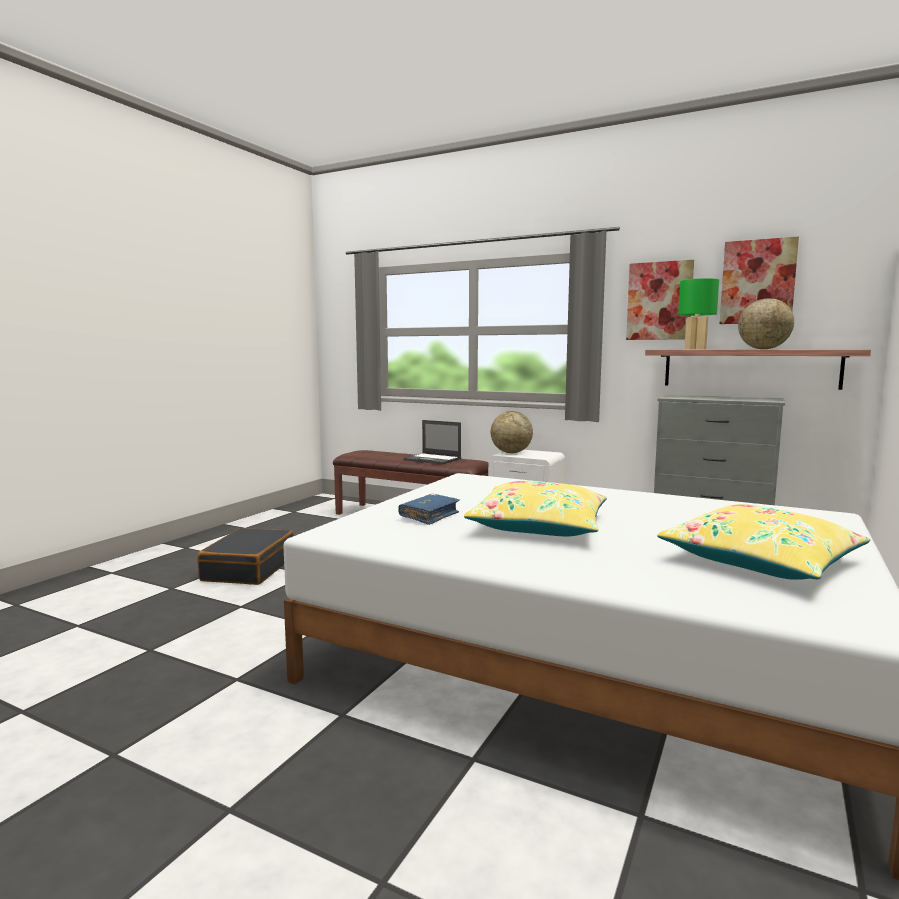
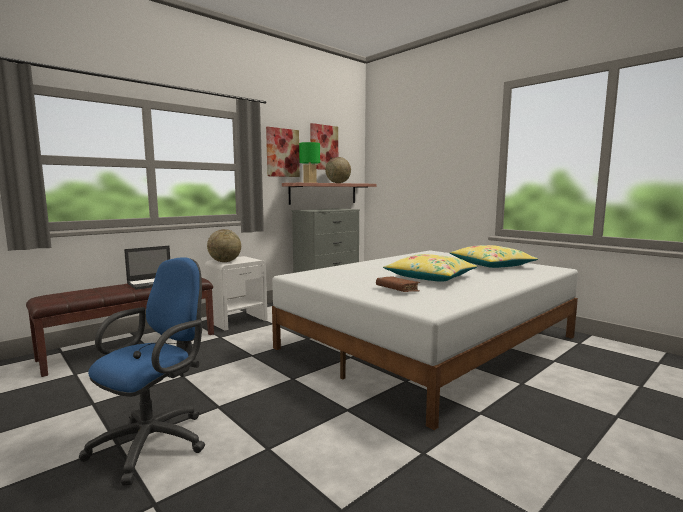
camera: 70 degrees left, 0 degrees up
(248, 568) = (156, 441): black suitcase -> blue office chair
(429, 516) = (397, 290): blue book -> brown book

